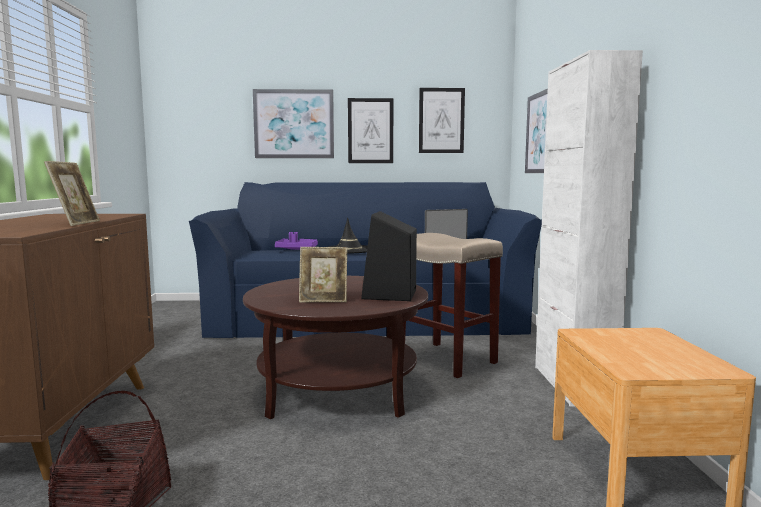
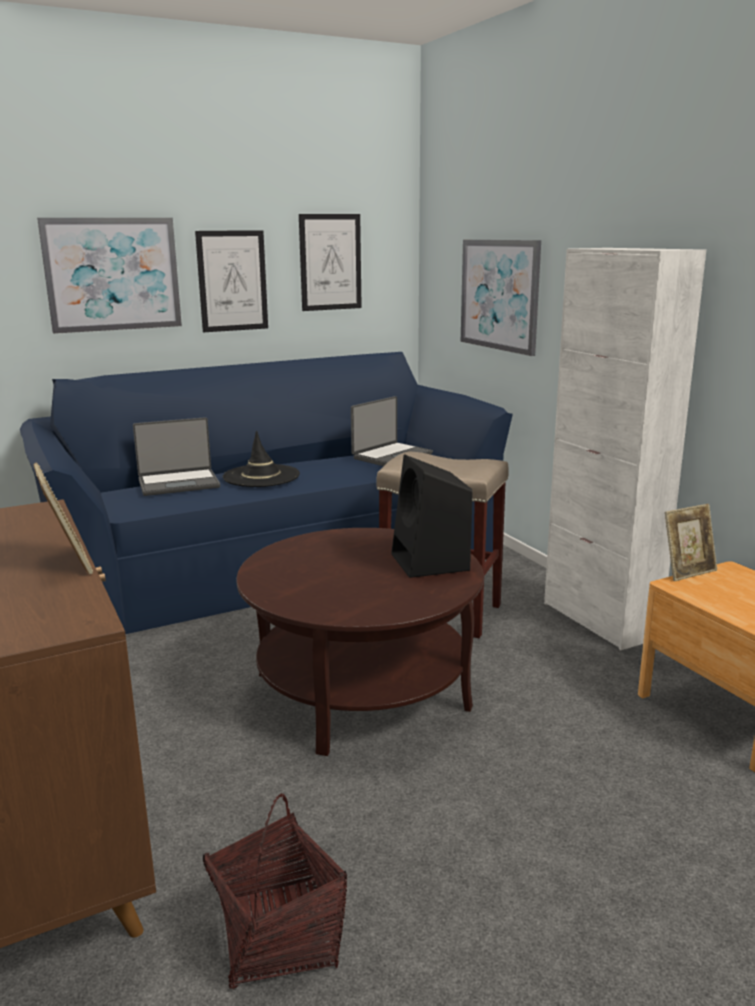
camera: 25 degrees left, 10 degrees up
(297, 249) = (178, 483): purple tray -> laptop
(323, 300) = (369, 589): picture frame -> picture frame (687, 572)

